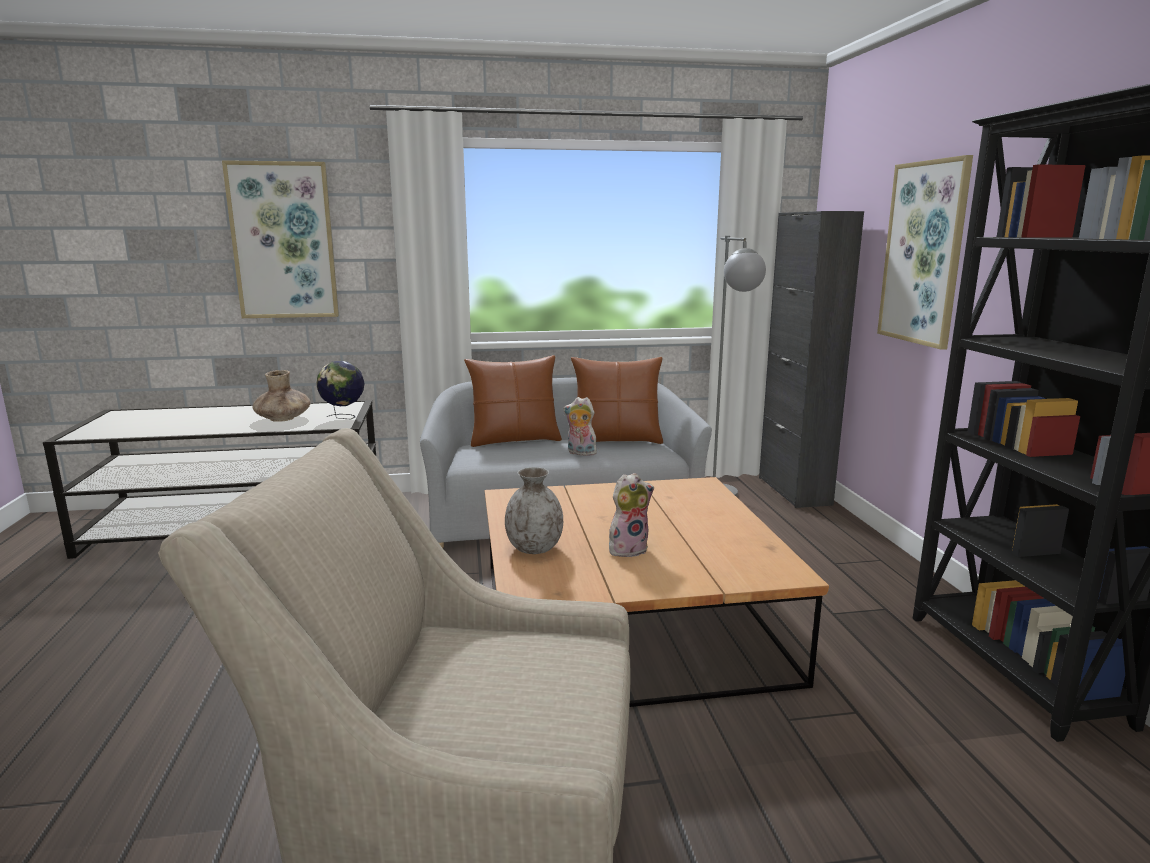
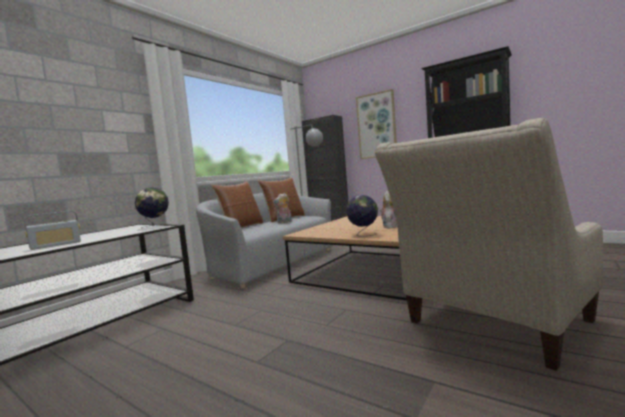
camera: 45 degrees left, 10 degrees down
(212, 424) = (56, 245): none -> radio
(283, 241) = (68, 115): picture -> none
(283, 419) = (111, 234): brown vase -> none
(534, 548) = (363, 235): grey vase -> globe

